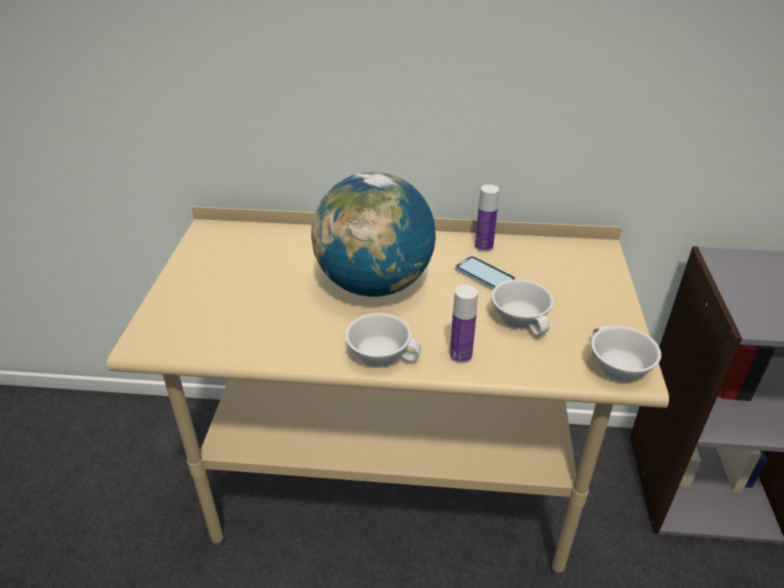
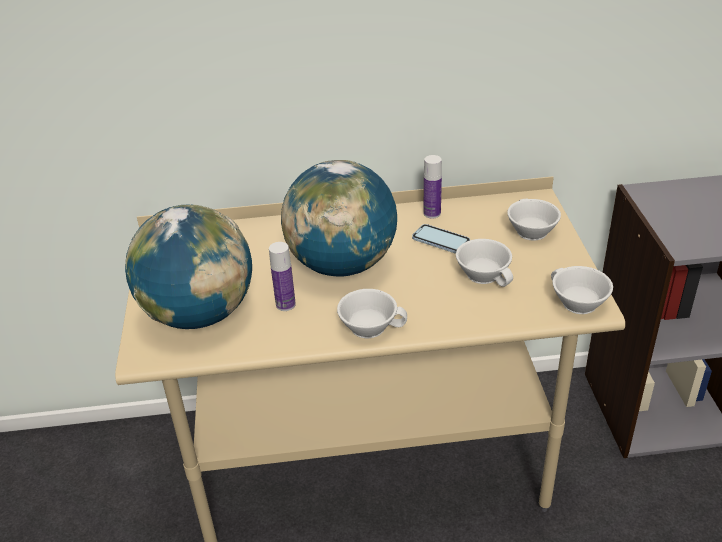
camera: 10 degrees left, 0 degrees up
(214, 312) = (199, 314): none -> globe
(461, 355) = (441, 315): bottle -> bottle (285, 304)
(582, 280) = (529, 231): none -> white cup

